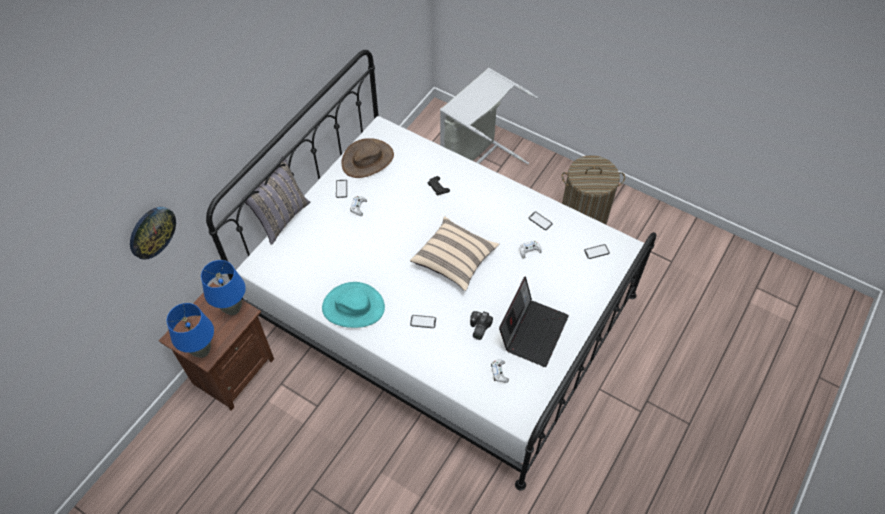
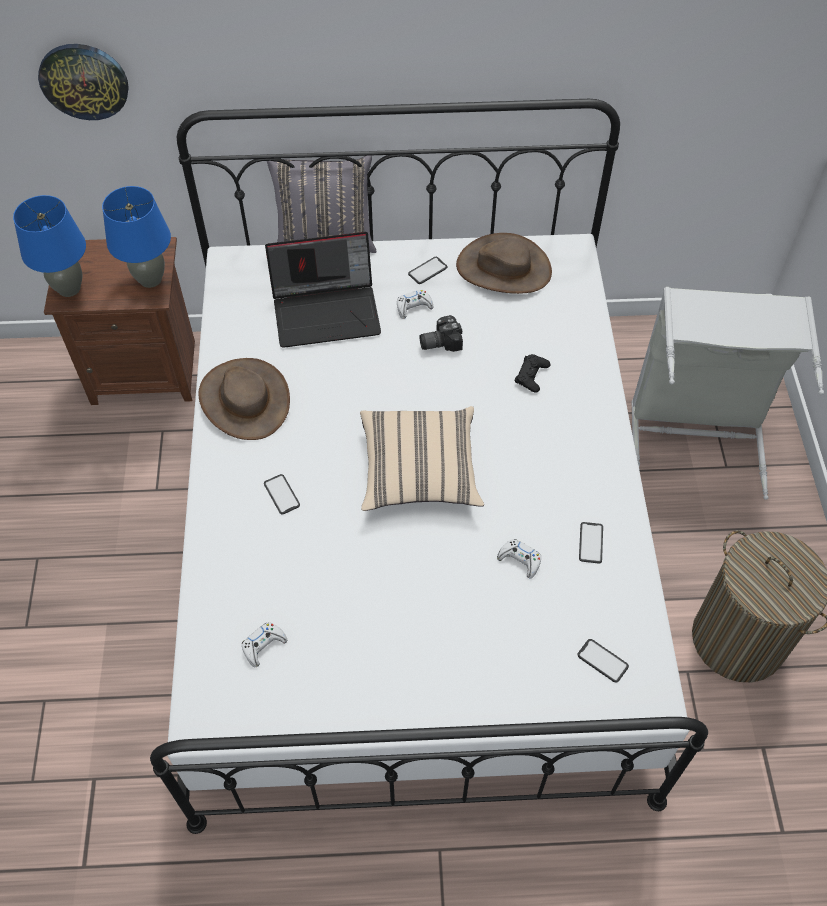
camera: 55 degrees right, 0 degrees up
(353, 307) = (245, 399): turquoise hat -> brown hat
(478, 328) = (322, 572): camera -> camera (439, 341)
(532, 330) = (372, 649): laptop -> laptop (327, 311)

